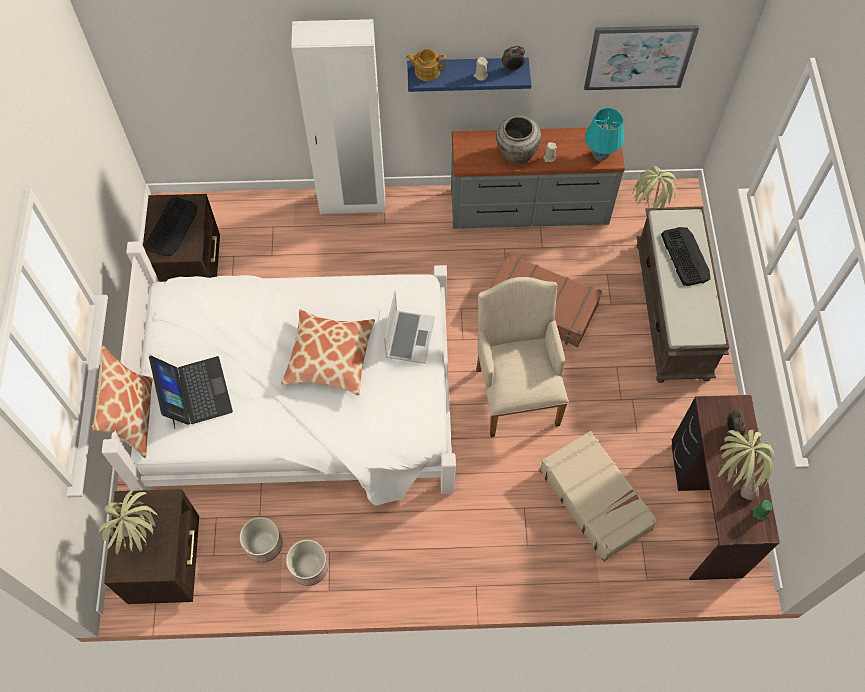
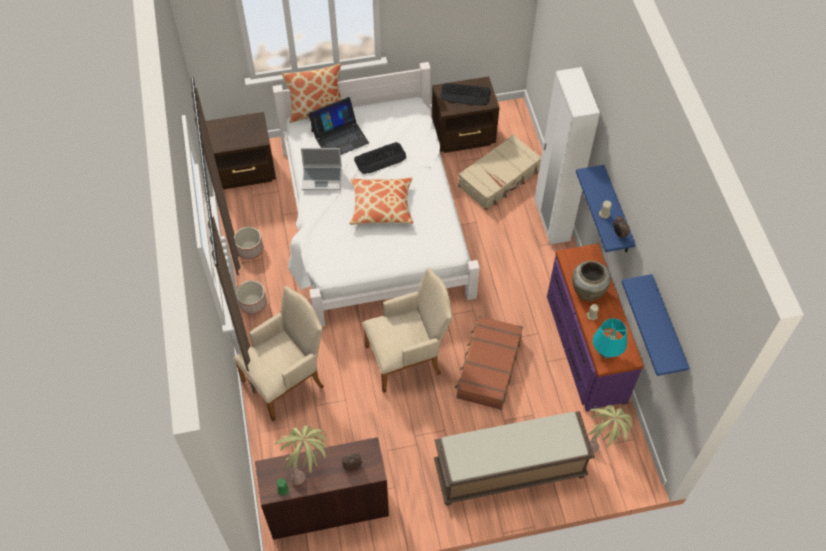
camera: 80 degrees right, 5 degrees down
(143, 540) = (233, 133): potted plant -> none
(264, 544) = (263, 221): planter -> planter (253, 303)
(409, 337) = (407, 251): laptop -> laptop (322, 178)
(426, 71) = (596, 178): teapot -> none
(527, 538) = (287, 380): none -> beige armchair
(529, 208) = (584, 347): grey dresser -> purple dresser
(595, 499) = (325, 424): beige suitcase -> beige suitcase (500, 178)
(639, 57) = (667, 327): picture -> blue shelf
(685, 256) = (533, 443): keyboard -> keyboard (380, 158)

